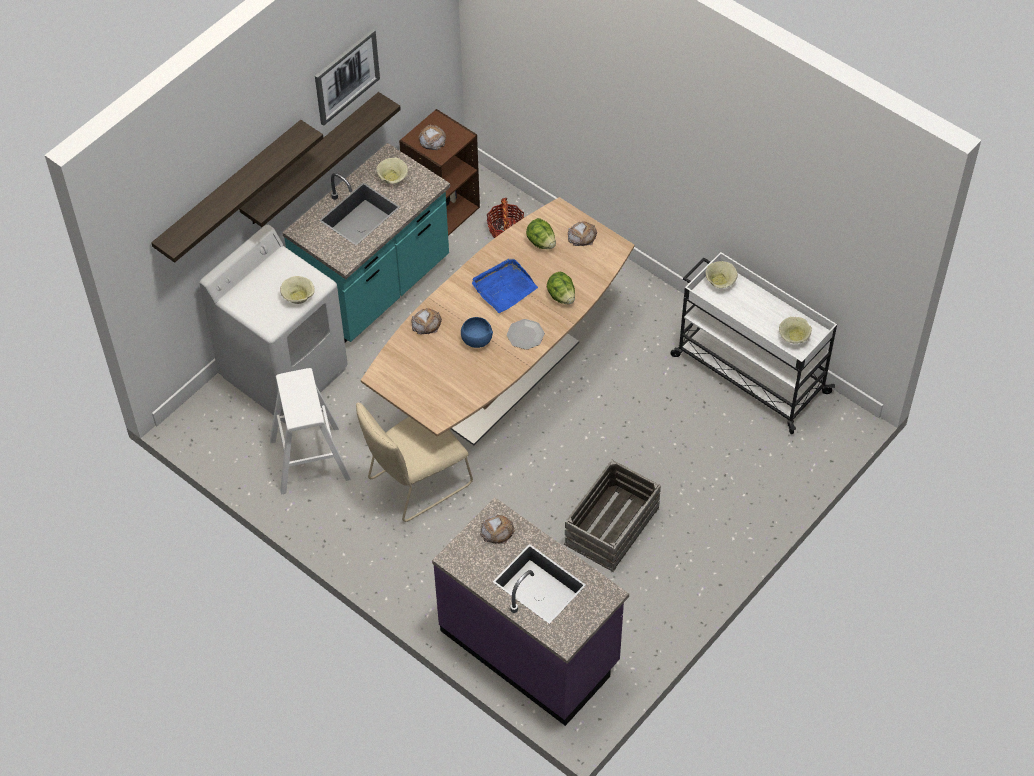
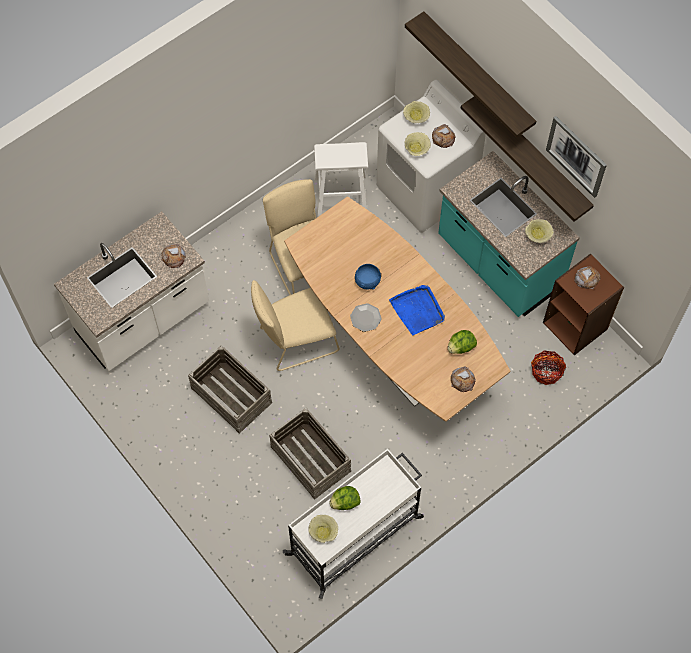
camera: 100 degrees right, 10 degrees up
(426, 323) = (392, 248): bread -> bread (443, 138)
(522, 473) = (295, 341): none -> beige chair
(530, 647) = (143, 320): purple counter -> white counter
(561, 296) = (400, 352): lettuce -> lettuce (345, 502)
(671, 431) = (310, 459): none -> crate
(720, 282) = (395, 485): beige bowl -> beige bowl (415, 118)

